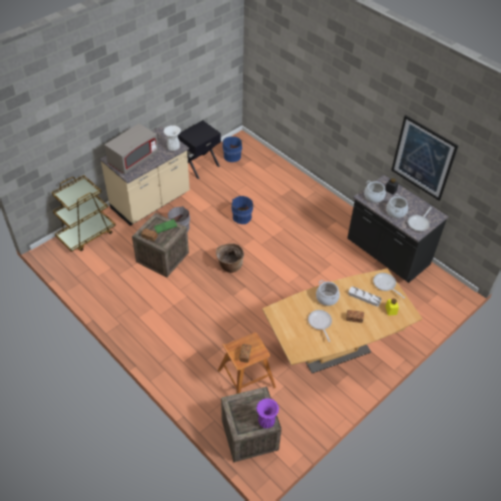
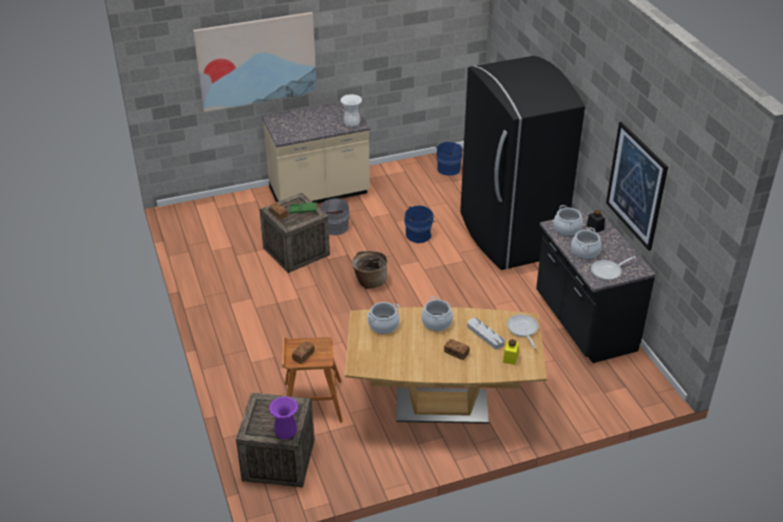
camera: 25 degrees right, 10 degrees down
(87, 234) = (226, 207): brown cart -> none
(91, 118) = (256, 61): none -> picture
(133, 159) = (298, 125): grey microwave -> none
(200, 165) = (402, 169): black nightstand -> none
(292, 312) = (383, 325): none -> cooking pot
(303, 199) = (509, 235): none -> black fridge
(320, 323) = (409, 345): frying pan -> none

